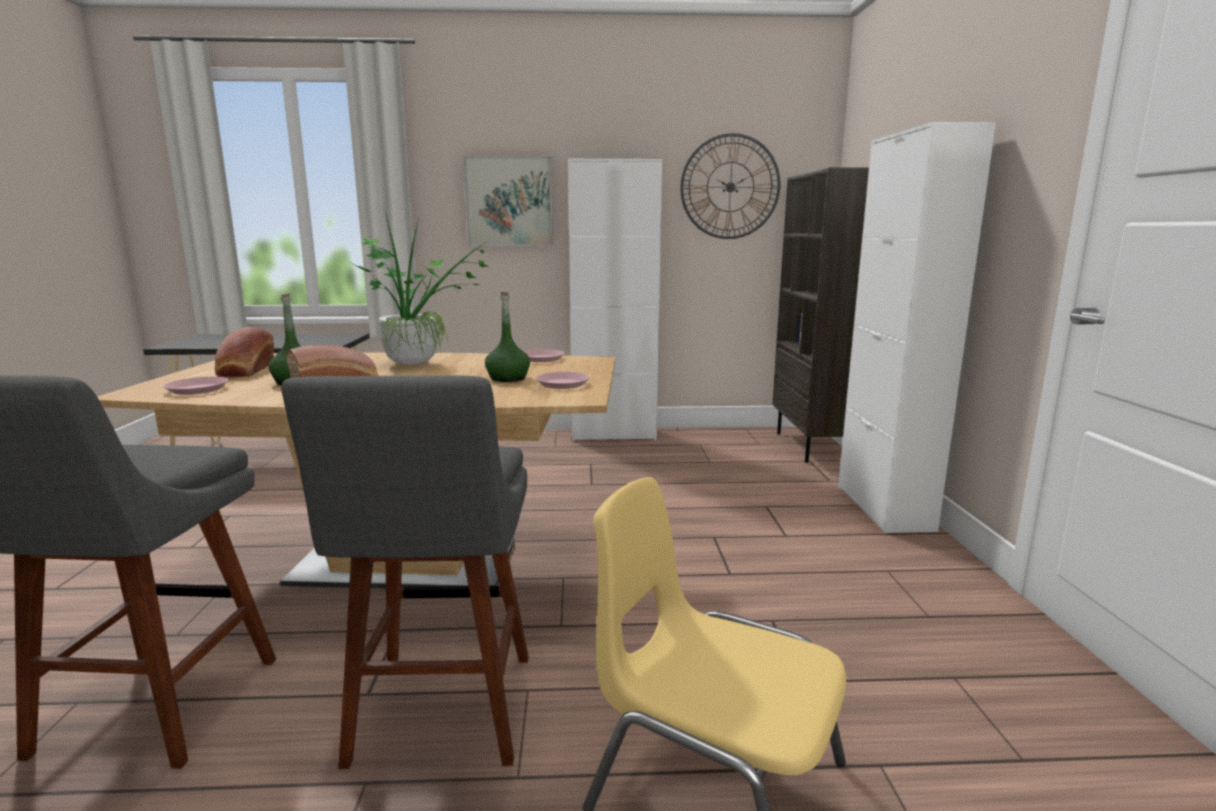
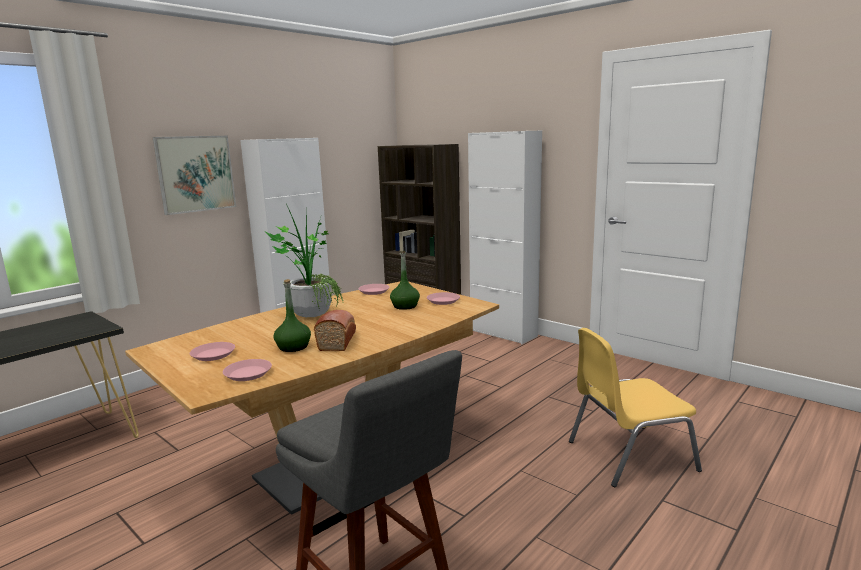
camera: 45 degrees left, 0 degrees up
(245, 371) = (213, 355): bread -> pink plate
(441, 715) = (510, 499): grey stool -> none
(730, 187) = (343, 153): wall clock -> none

